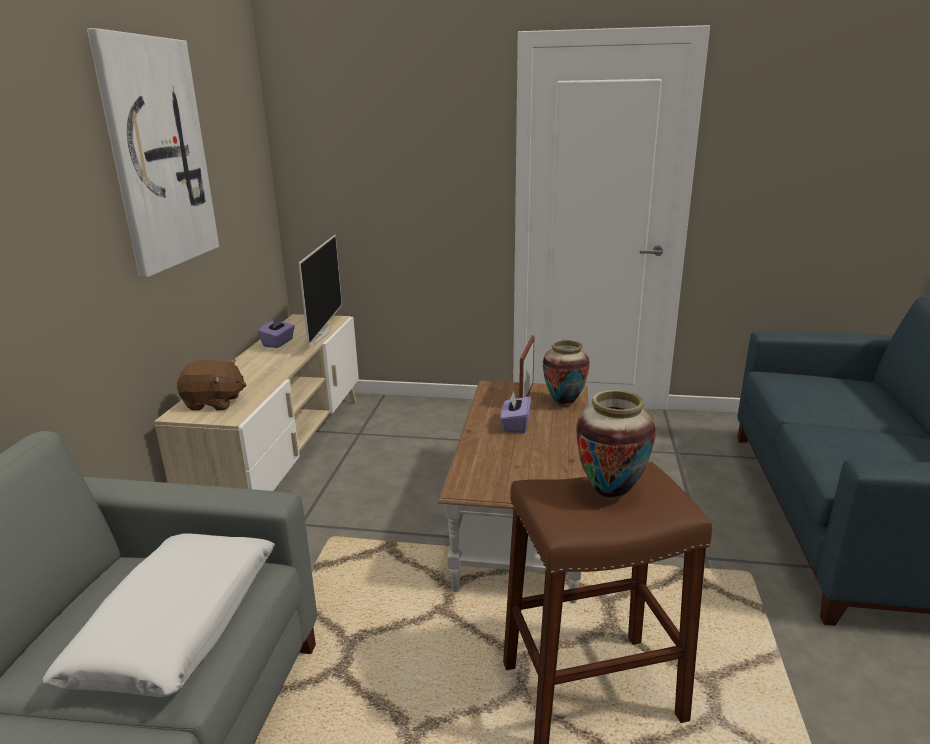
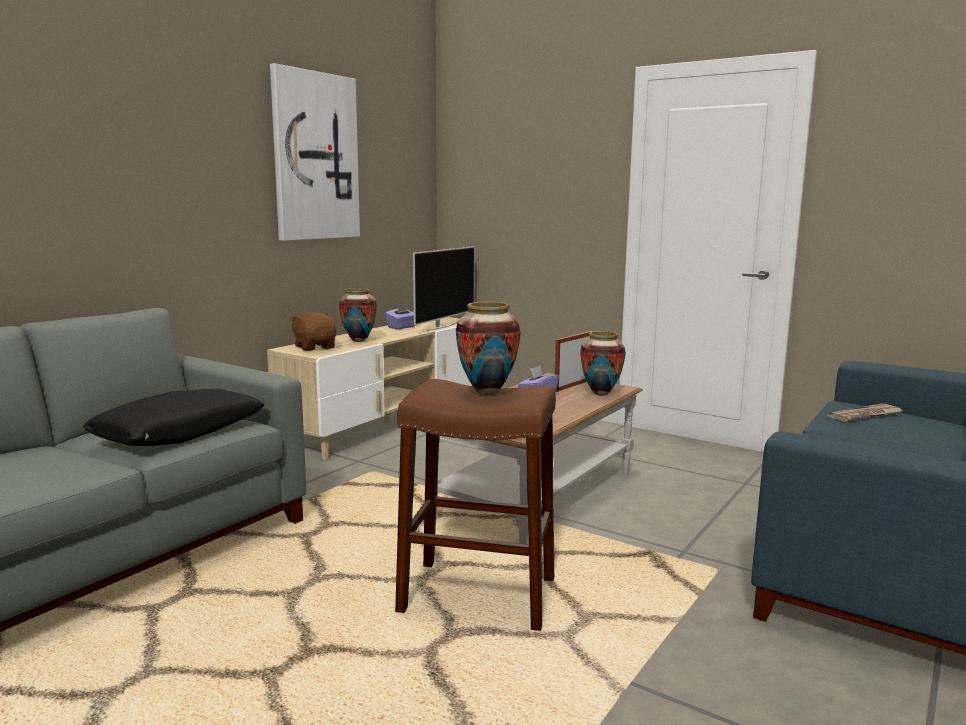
camera: 25 degrees right, 10 degrees down
(178, 625) = (179, 433): white pillow -> black pillow
(214, 403) = (315, 347): brown plush toy -> brown plush toy turned 150 degrees counterclockwise
(254, 379) = (358, 340): none -> vase
(804, 389) = (865, 415): none -> newspaper

